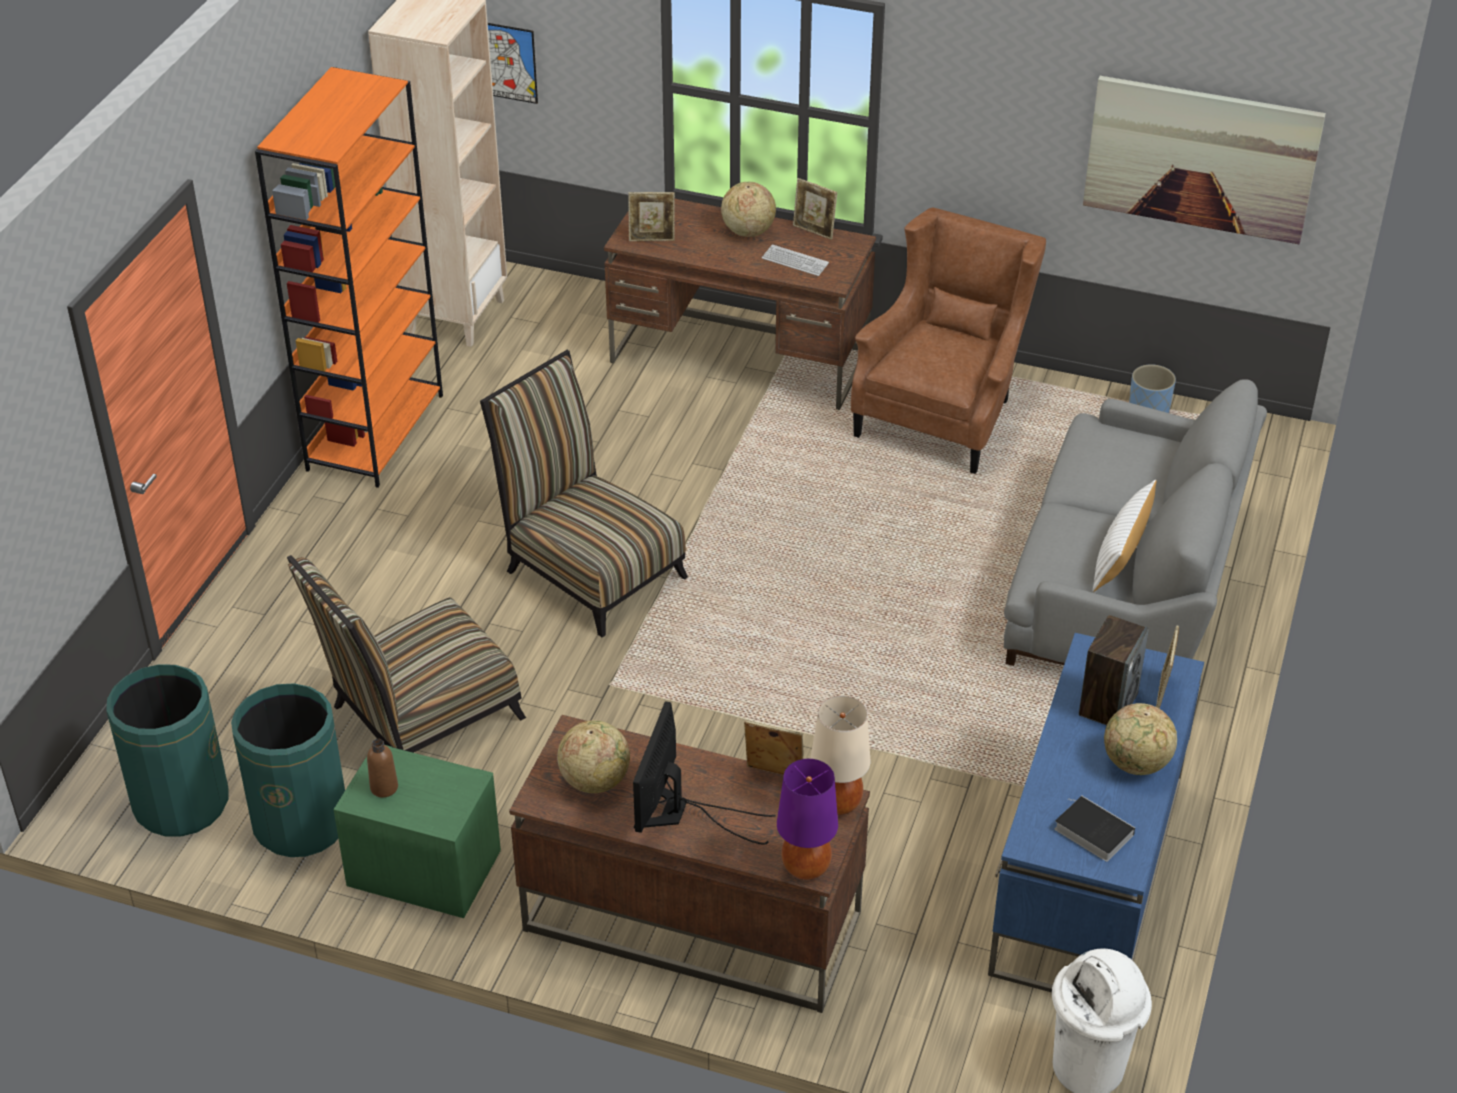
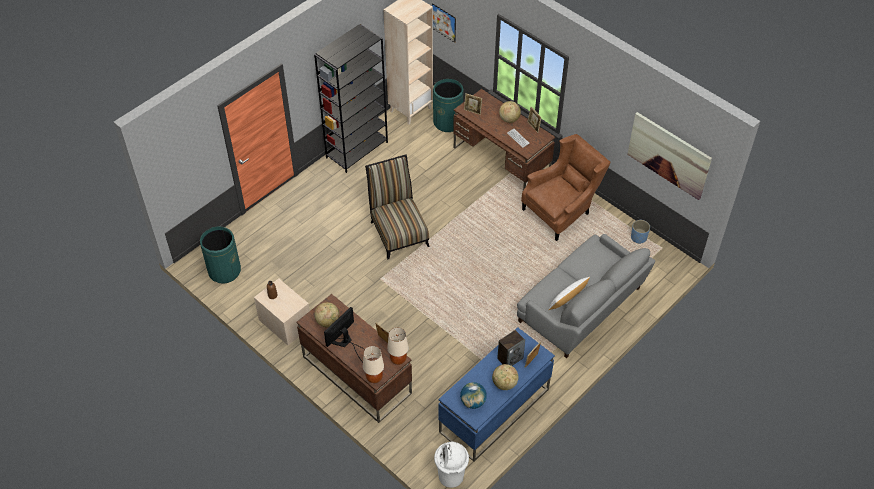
camera: 25 degrees right, 10 degrees up
(301, 823) = (256, 292): green trash can -> green trash can (448, 122)
(375, 431) = (357, 149): orange bookcase -> black bookcase
(417, 717) = (312, 267): chair -> none
(423, 867) = (285, 322): green nightstand -> beige nightstand
(806, 867) = (374, 378): purple table lamp -> beige table lamp
(1091, 831) = (473, 402): book -> globe

